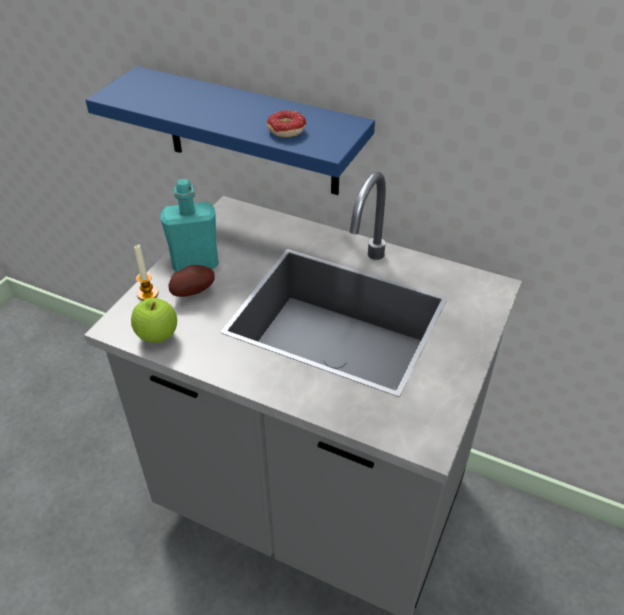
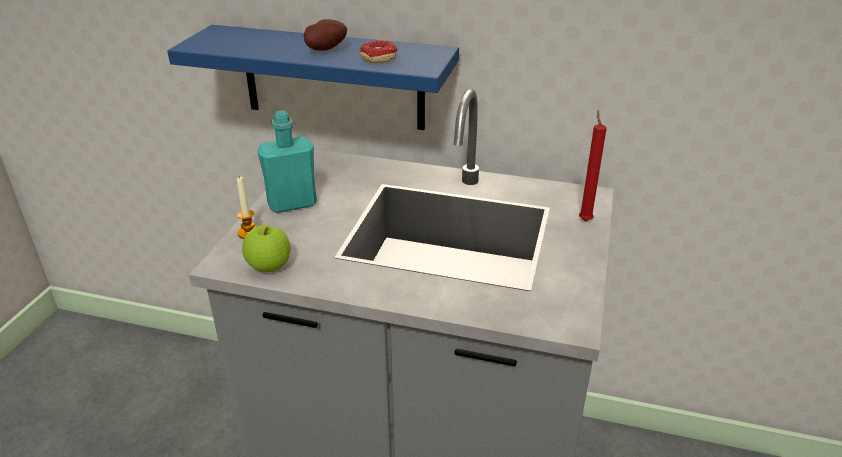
camera: 10 degrees left, 10 degrees down
(193, 291) = (296, 227): potato -> potato (325, 50)
(479, 317) = (584, 219): none -> red candle

